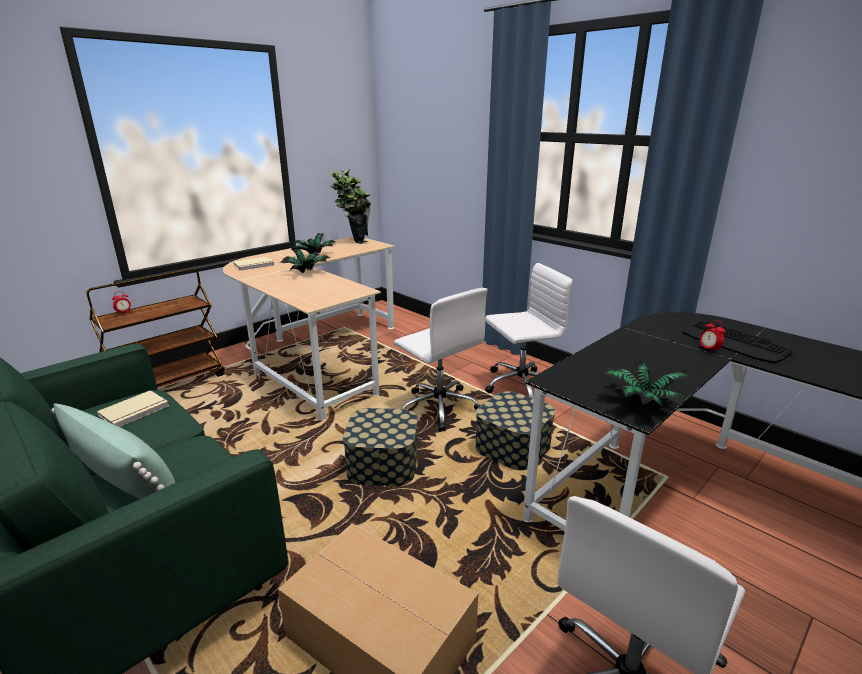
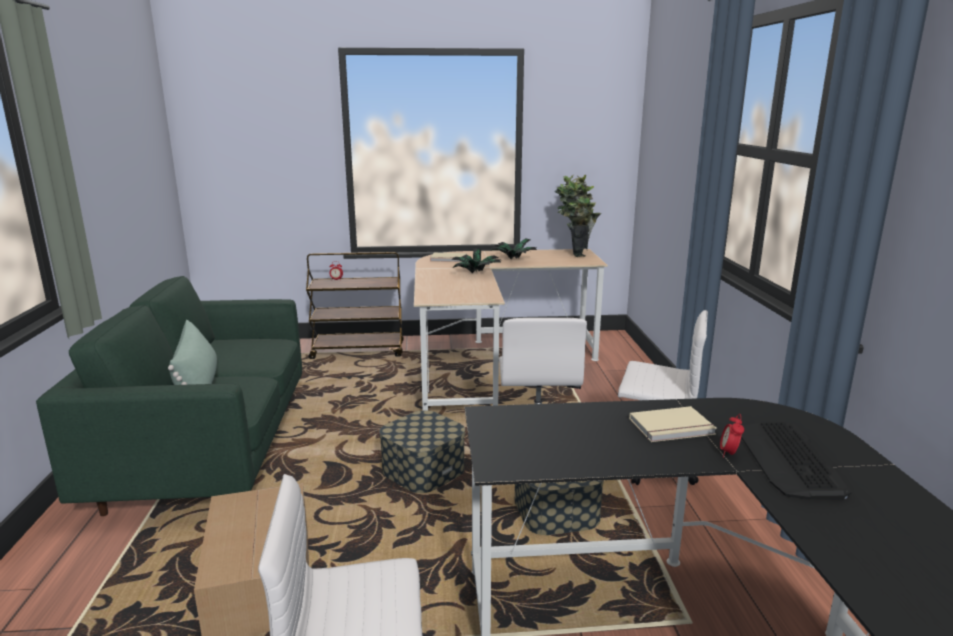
camera: 40 degrees right, 5 degrees down
(135, 411) = (259, 349): beige book -> beige book (673, 428)
(641, 403) = (524, 461): potted plant -> none

